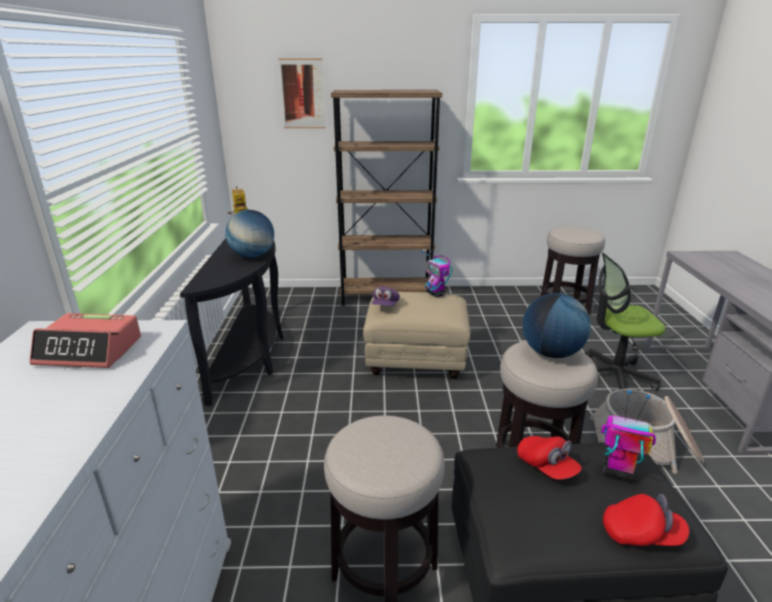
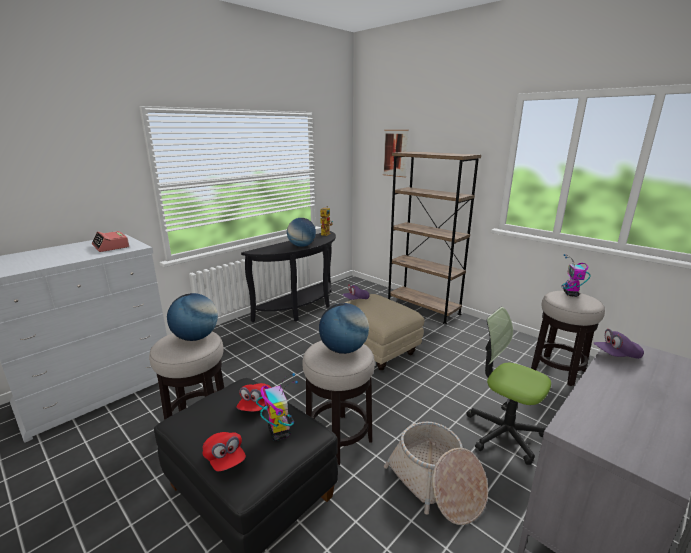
camera: 45 degrees right, 5 degrees down
(386, 434) = (196, 337): none -> globe
(436, 294) = (397, 305): toy robot -> toy robot (570, 294)
(700, 264) = (616, 355): none -> purple cap

